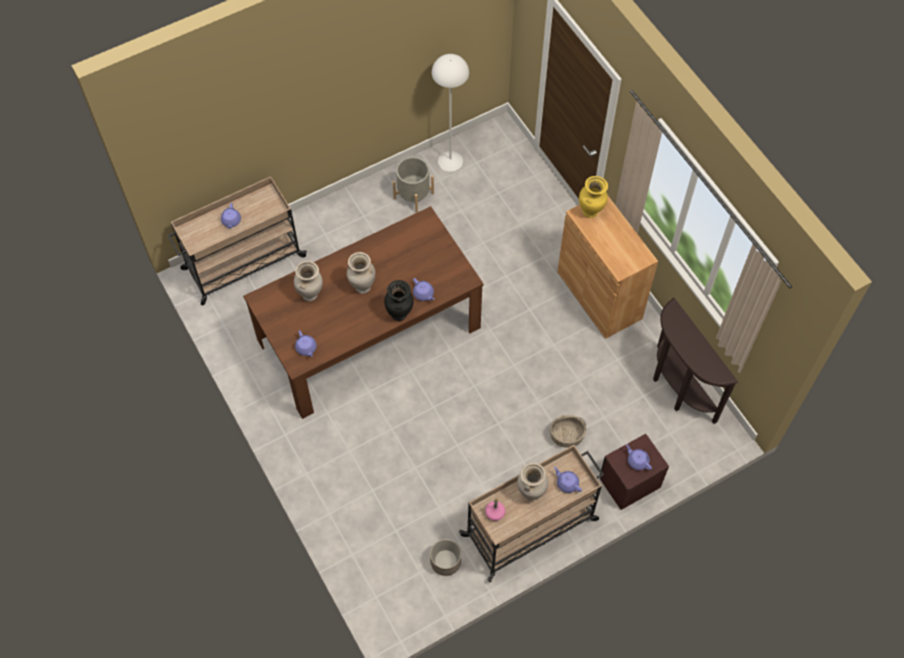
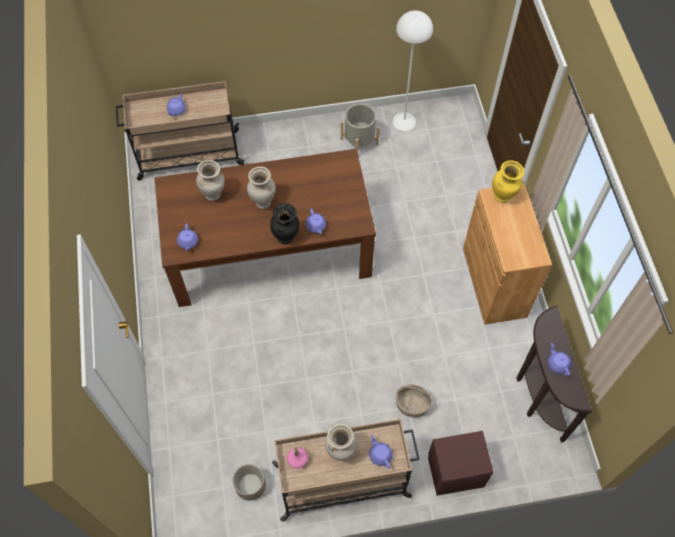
camera: 20 degrees right, 0 degrees up
(637, 461) = (463, 455): purple teapot -> purple teapot (557, 364)

